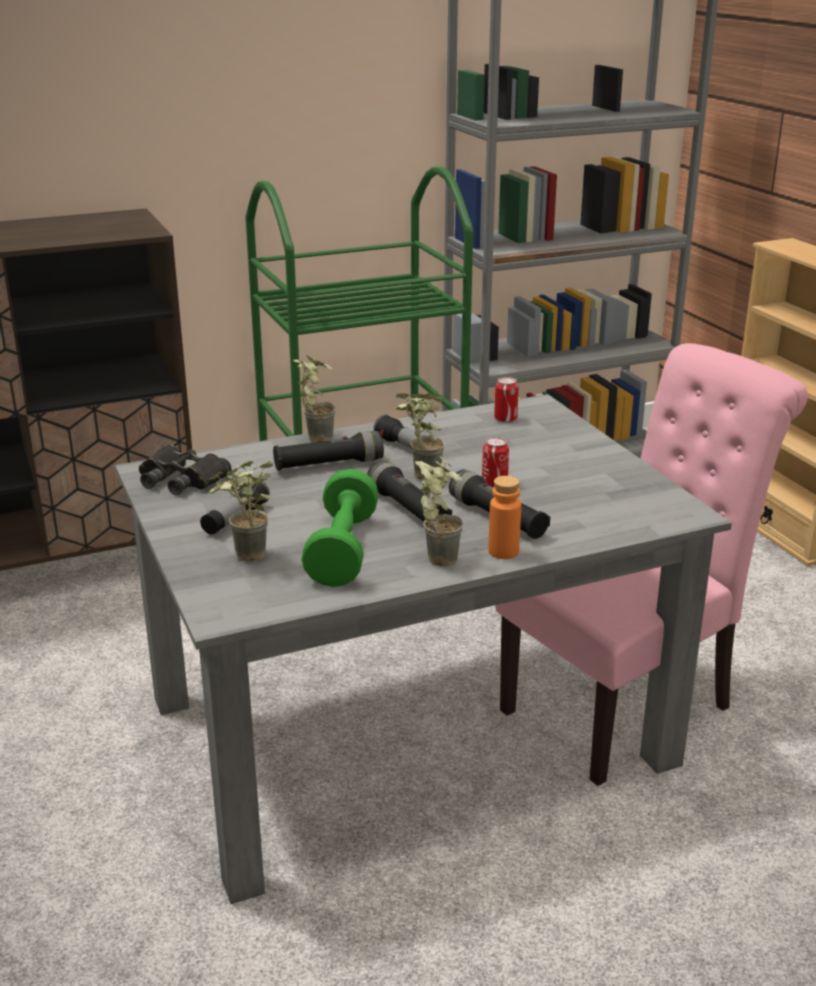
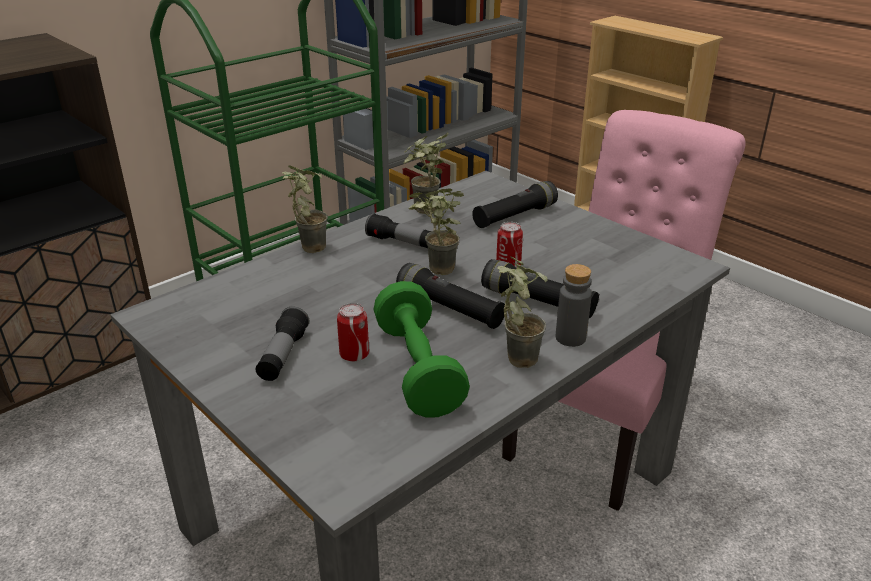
camera: 20 degrees left, 5 degrees up
(181, 479) = (196, 318): black binoculars -> none
(245, 559) = (324, 404): potted plant -> potted plant (424, 212)
(329, 465) = (340, 274): black flashlight -> black flashlight (514, 216)
(503, 552) = (570, 338): orange bottle -> grey bottle
(505, 419) = (469, 199): can -> can (354, 355)

